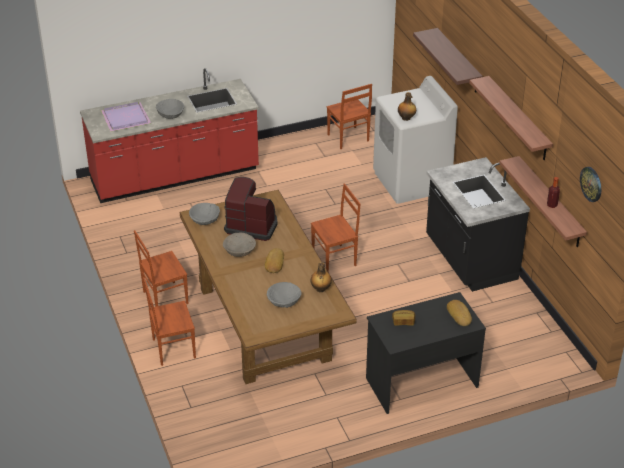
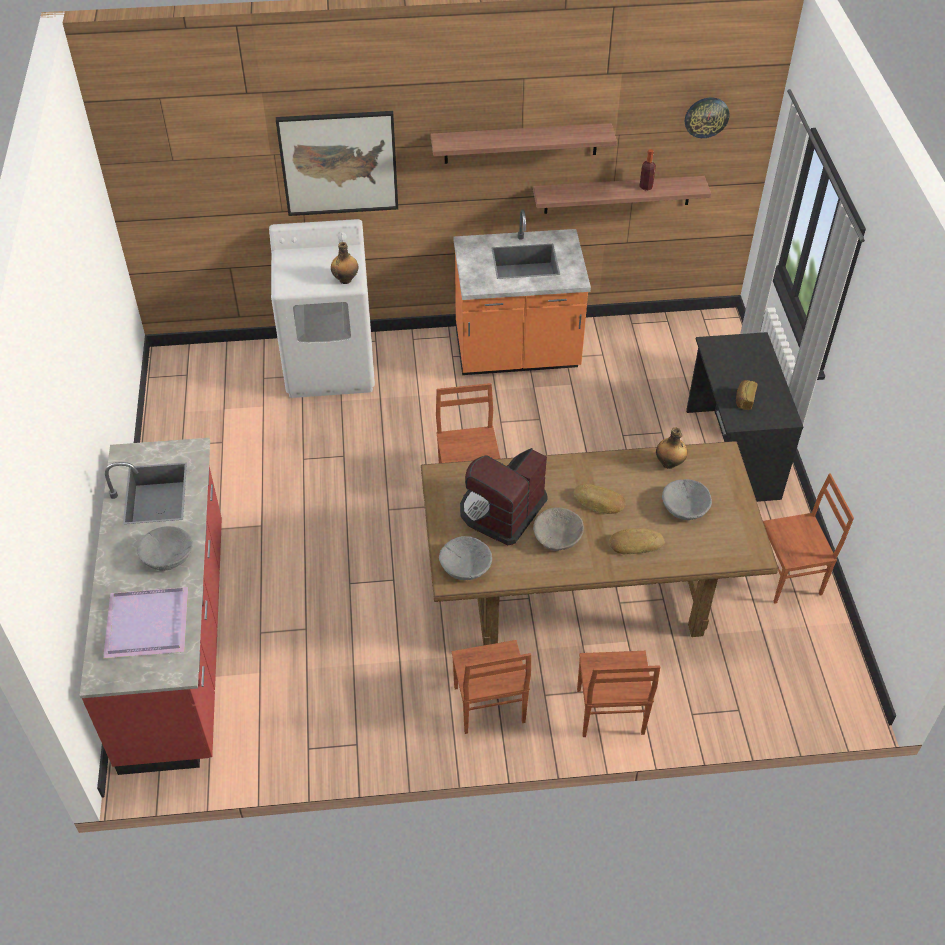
camera: 75 degrees left, 10 degrees up
(348, 138) = (191, 406): brown chair -> brown chair (789, 577)
(458, 61) = (339, 163): shelf -> picture
(459, 315) = (740, 347): bread -> bread (635, 543)
(469, 260) = (517, 353): black counter -> orange counter

